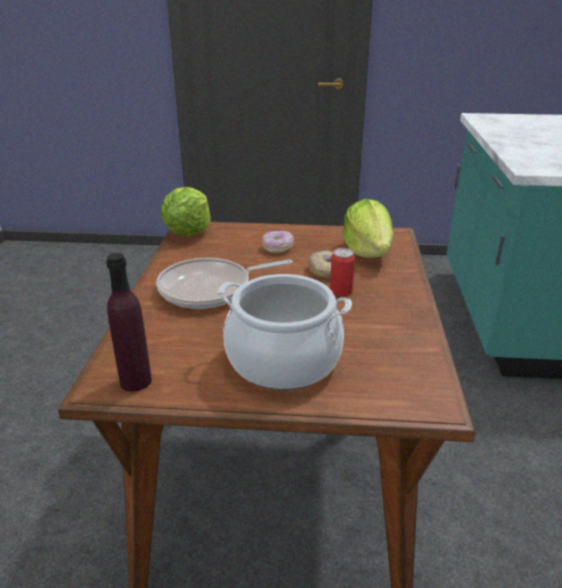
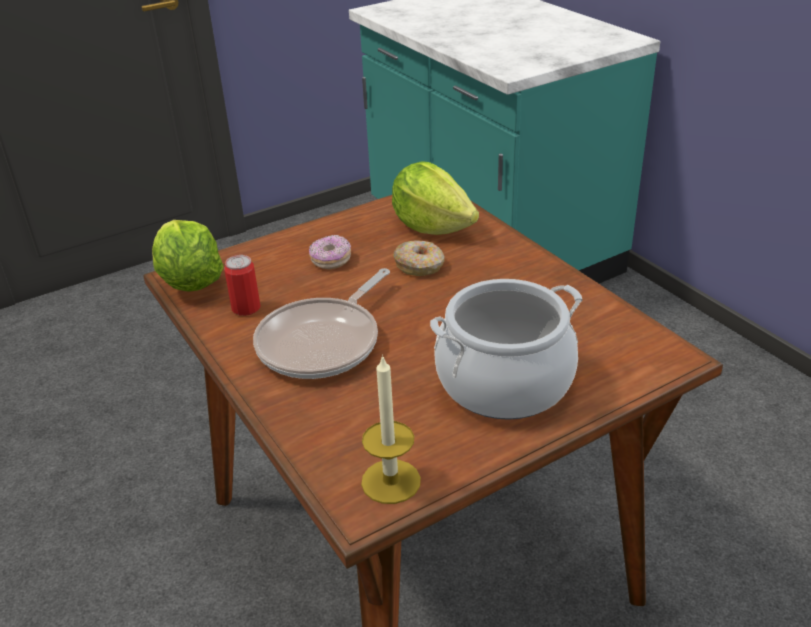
camera: 35 degrees left, 5 degrees up
(135, 381) = (391, 481): purple bottle -> candle
(341, 291) = (463, 283): can -> can (246, 308)

